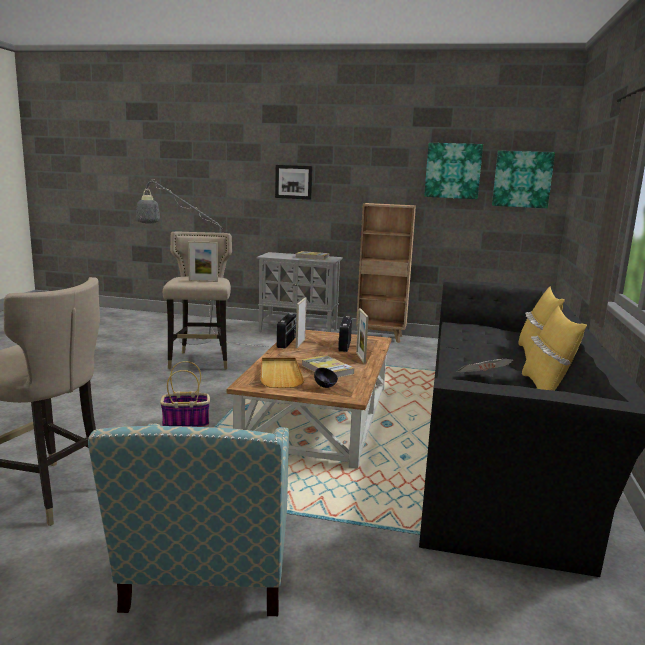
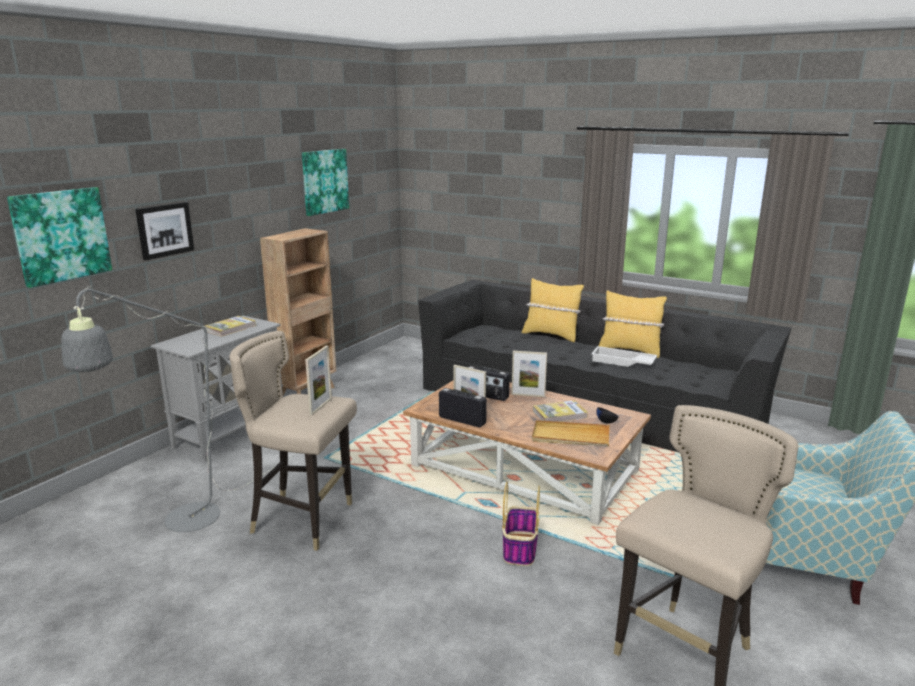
camera: 70 degrees left, 5 degrees up
(482, 380) = (622, 362): newspaper -> white tray
(522, 179) = (372, 180): picture -> picture (61, 235)

